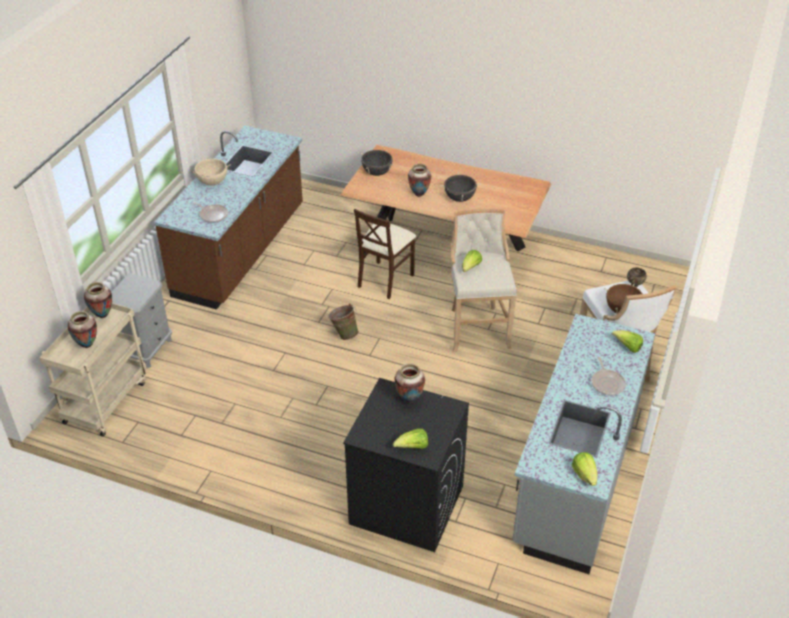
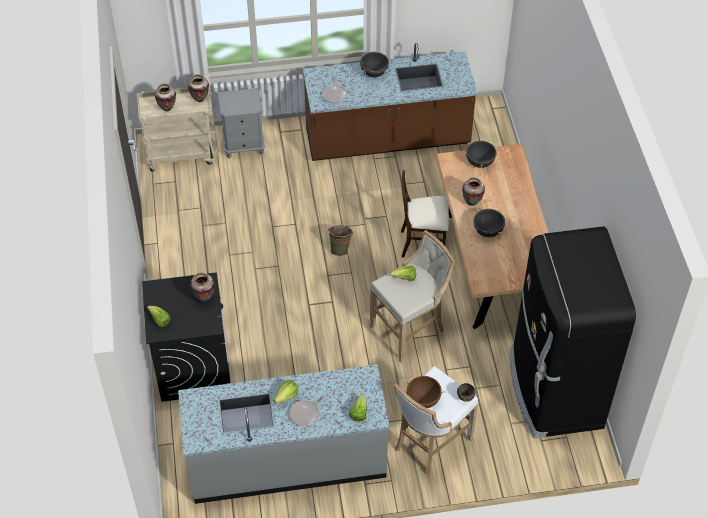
camera: 60 degrees right, 10 degrees up
(212, 182) = (374, 73): beige cooking pot -> black cooking pot
(584, 475) = (199, 432): lettuce -> lettuce (286, 396)
(602, 271) = (554, 390): none -> black fridge

